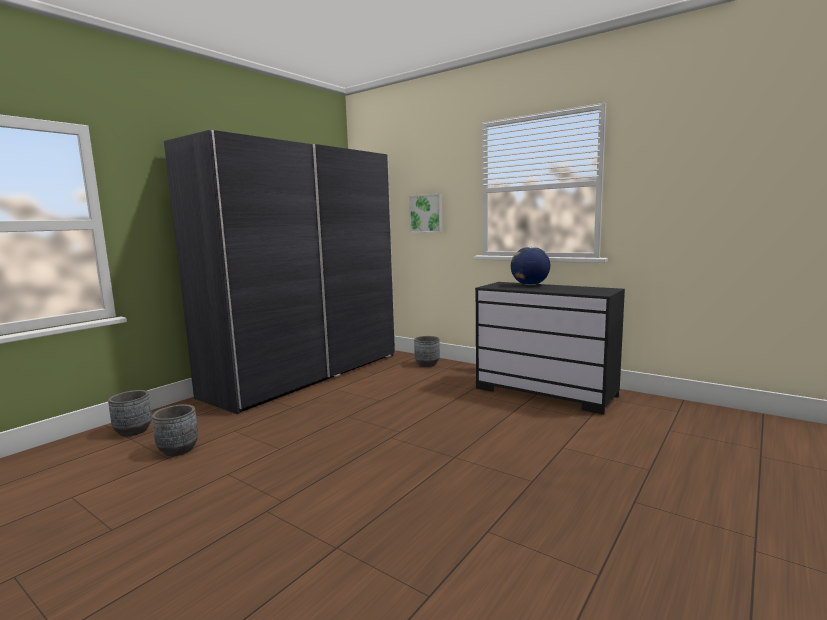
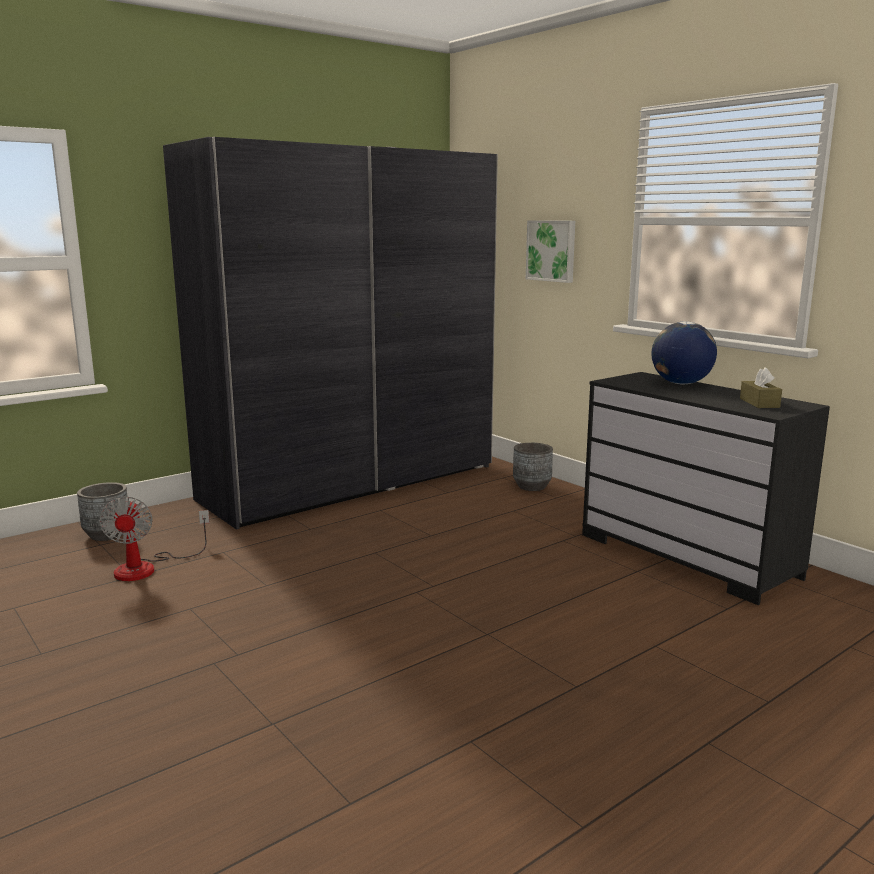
camera: 15 degrees right, 5 degrees up
(178, 450) = (147, 567): grey planter -> fan
(586, 290) = (759, 403): none -> brown tissue box

